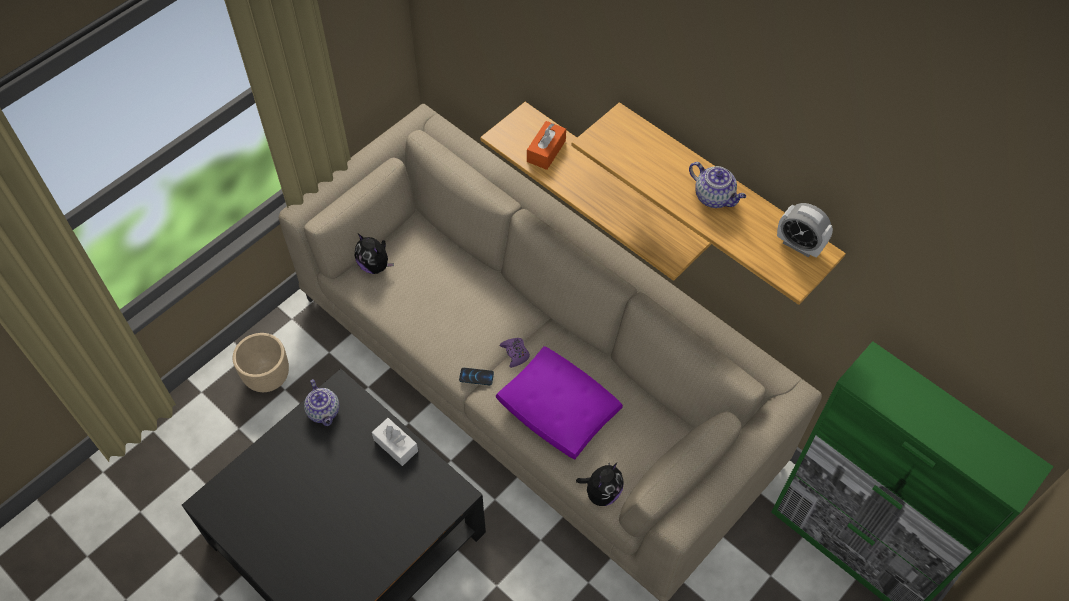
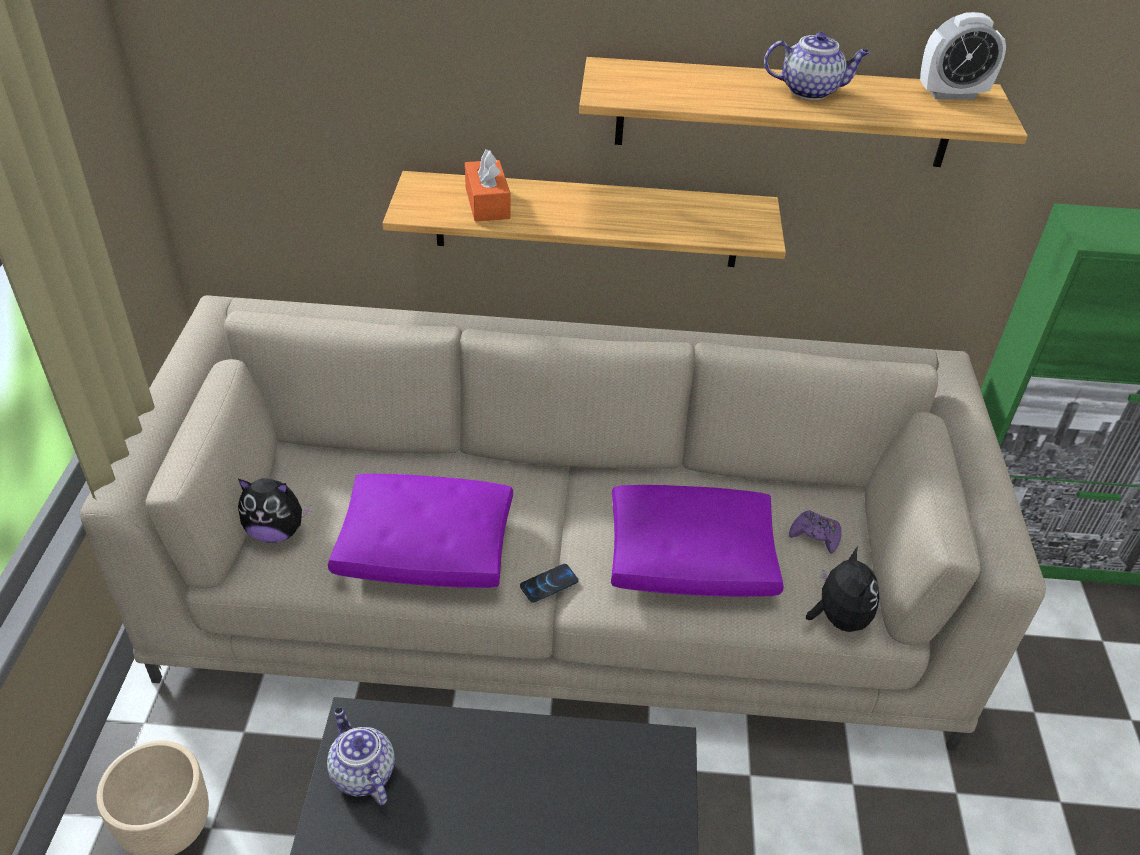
camera: 40 degrees left, 15 degrees down
(324, 412) = (362, 773): teapot -> teapot turned 150 degrees counterclockwise
(396, 445) = (516, 746): white tissue box -> none
(436, 319) = (427, 547): none -> purple pillow
(515, 353) = (572, 528): purple game controller -> purple game controller (815, 535)

